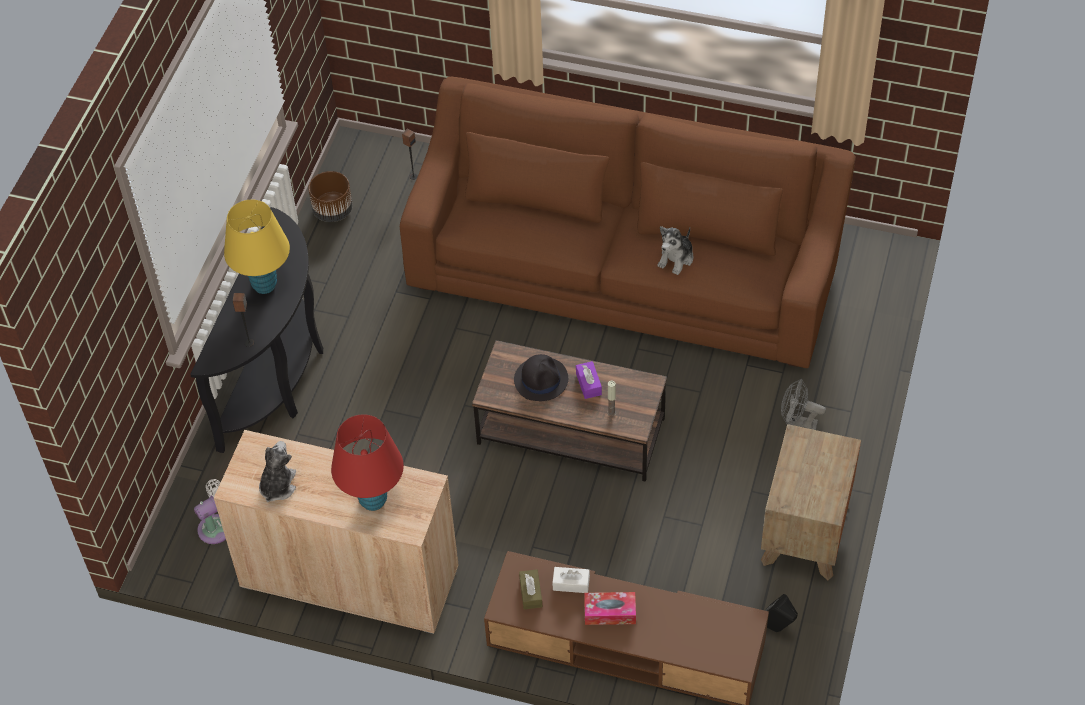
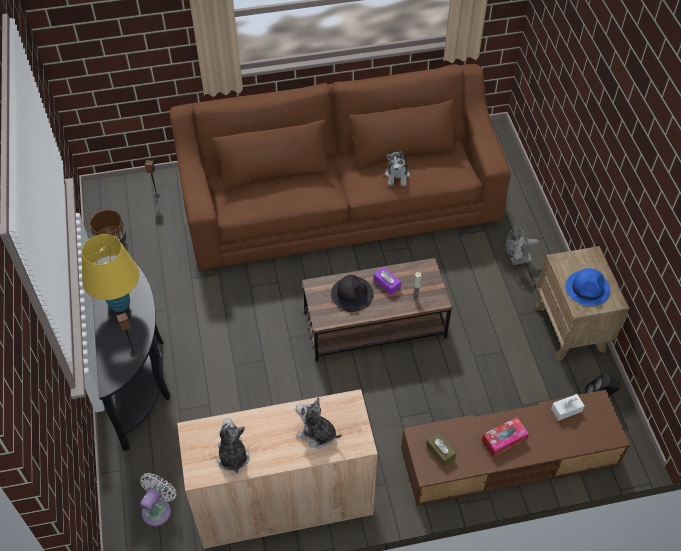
camera: 30 degrees left, 0 degrees up
(373, 500) = (317, 434): red table lamp -> plush toy
(571, 583) = (463, 431): white tissue box -> white tissue box (566, 410)
(807, 483) = (587, 288): none -> blue hat

